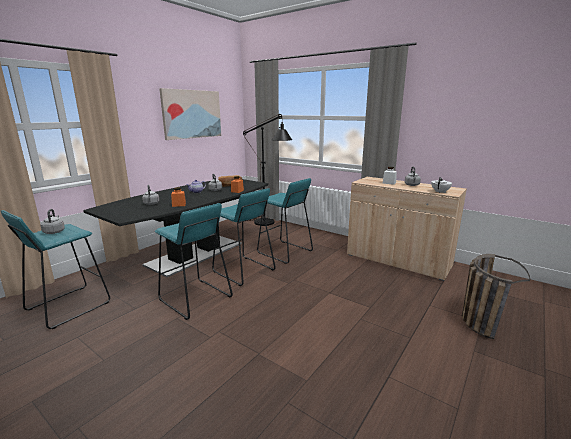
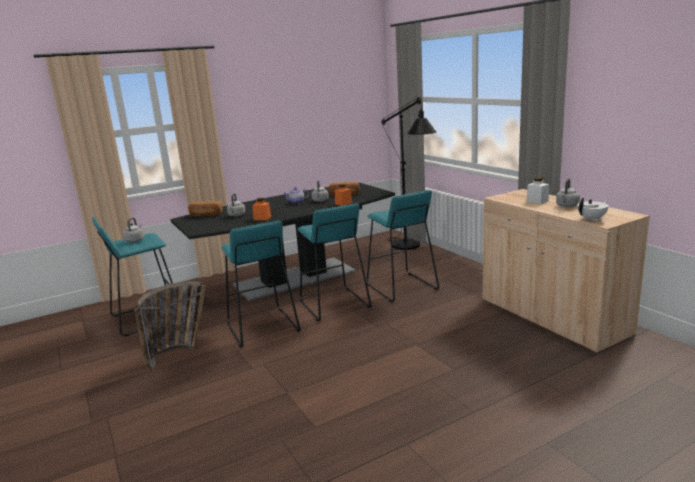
camera: 25 degrees right, 0 degrees up
(119, 205) = (206, 215): none -> bread
(192, 114) = (310, 102): picture -> none
(478, 319) = (596, 409): basket -> basket (179, 352)

